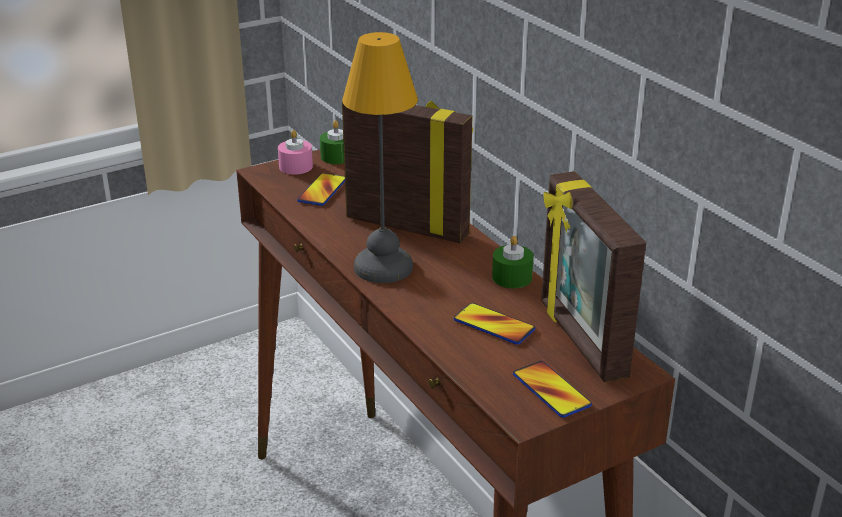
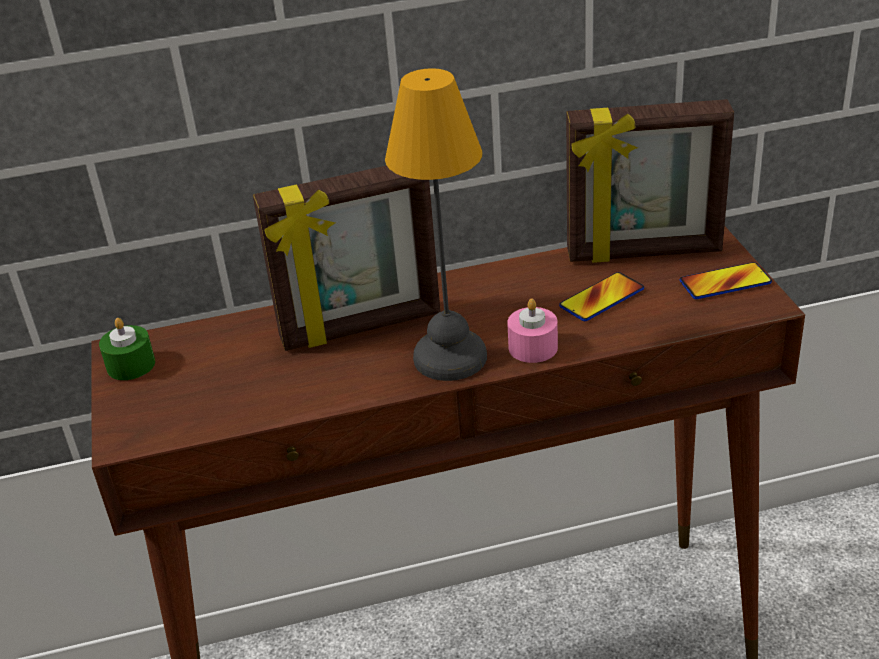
camera: 70 degrees left, 5 degrees up
(296, 166) = (131, 405): pink candle -> pink candle (533, 347)
(322, 190) = (222, 387): phone -> none
(408, 226) = (361, 328): picture frame -> picture frame turned 150 degrees counterclockwise
(512, 277) = (512, 273): green candle -> none

